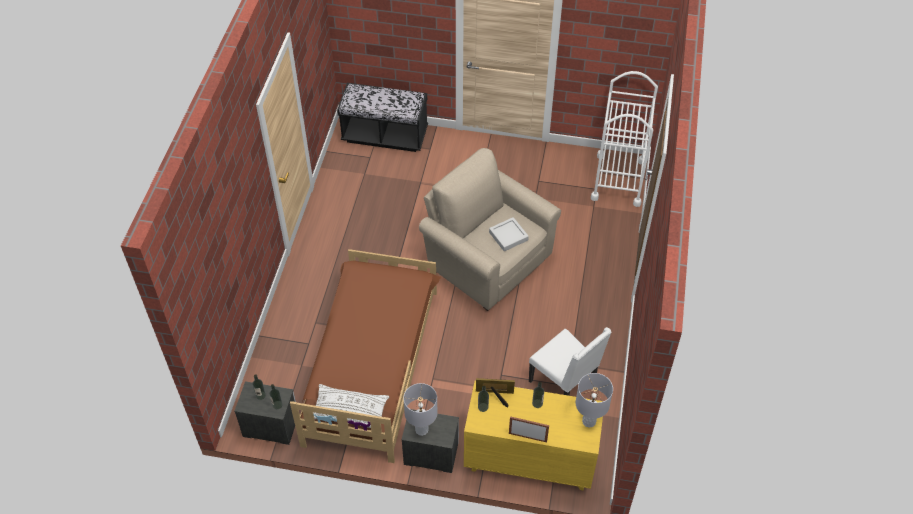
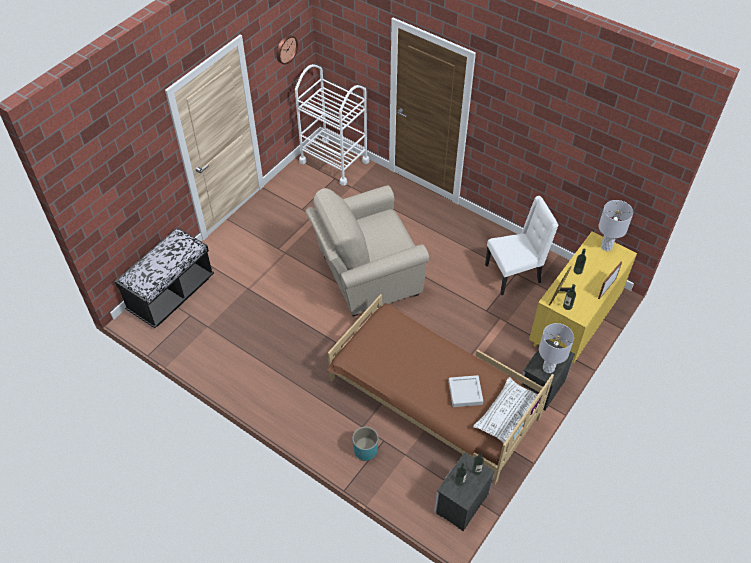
camera: 65 degrees left, 0 degrees up
(292, 334) = (365, 450): none -> turquoise planter
(508, 236) = (384, 233): grey tray -> grey tray (465, 393)
(621, 38) = (285, 49): none -> wall clock

